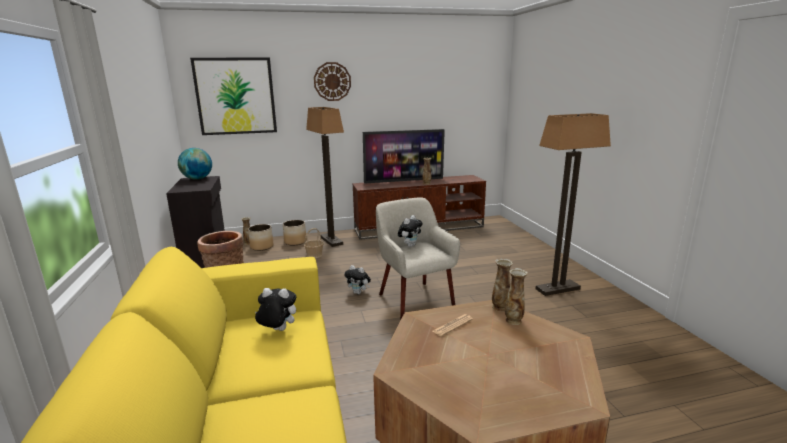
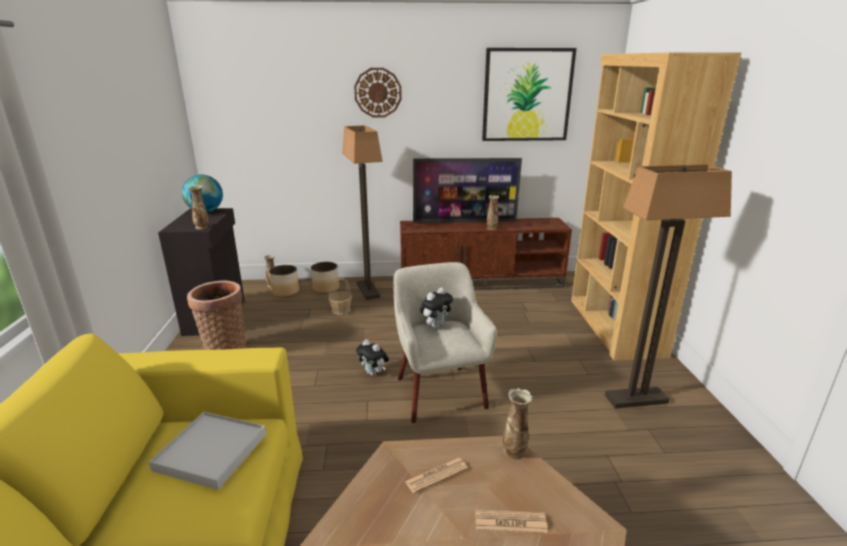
camera: 10 degrees right, 5 degrees up
(235, 96) = (259, 109): picture -> picture (527, 95)
(277, 330) = (211, 452): plush toy -> white tray
(513, 320) = (524, 479): vase -> vase (202, 227)
(514, 342) = (510, 522): none -> newspaper
(528, 248) = (614, 327): none -> brown bookcase

